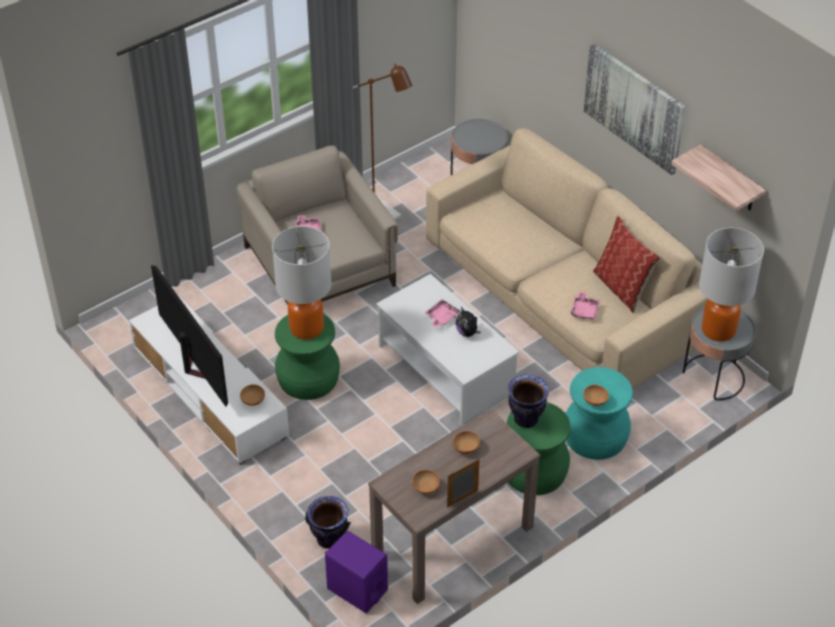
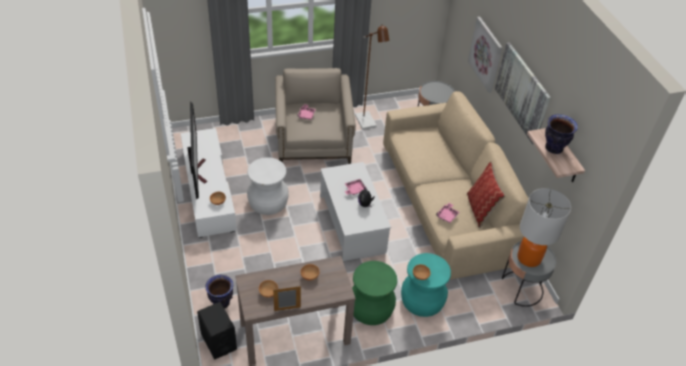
camera: 20 degrees right, 0 degrees up
(306, 328) = (269, 169): table lamp -> none
(307, 379) = (267, 202): green stool -> white stool
(357, 589) = (218, 341): purple speaker -> black speaker
(526, 419) = (369, 271): vase -> vase (554, 148)
(552, 65) = (486, 54): none -> picture

